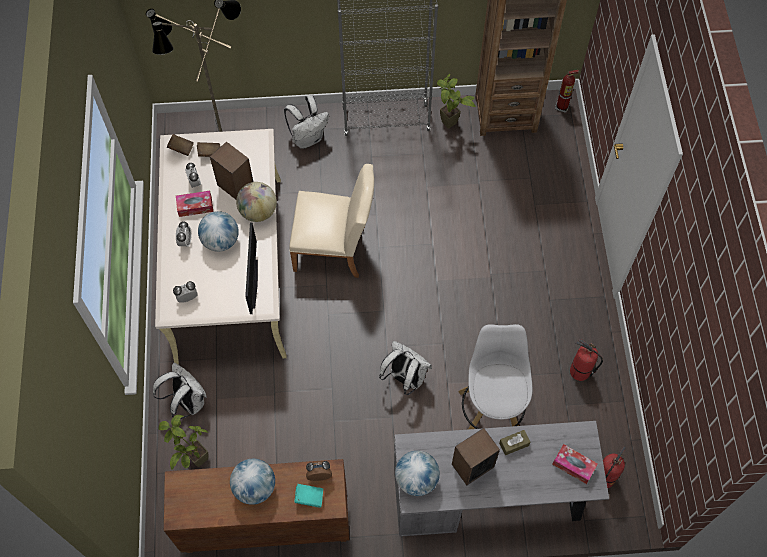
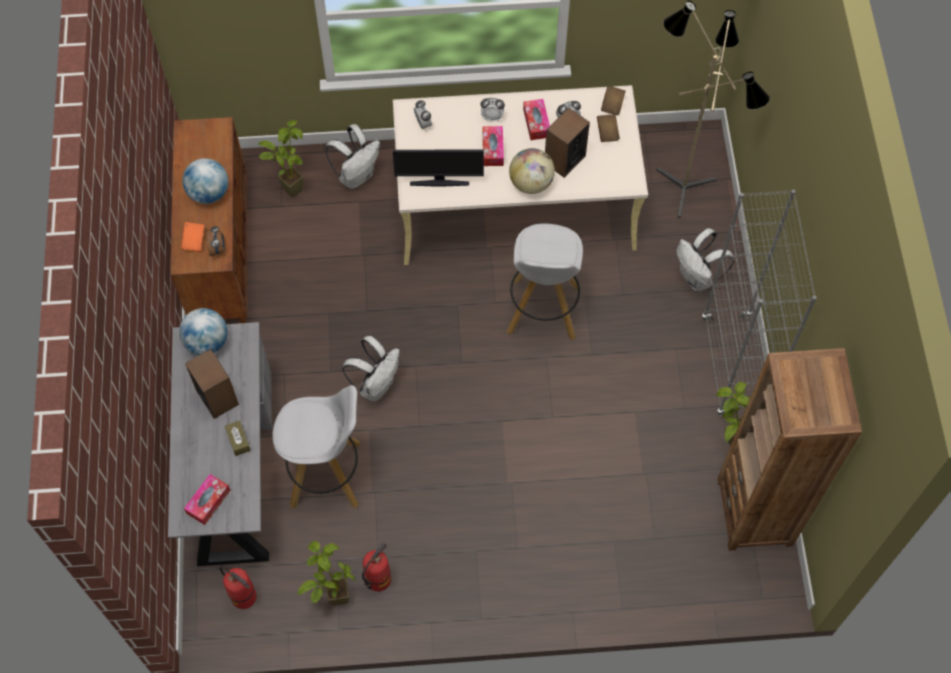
camera: 90 degrees right, 0 degrees up
(221, 241) = (493, 149): globe -> tissue box
(309, 497) = (194, 241): turquoise book -> orange book
(335, 248) = (543, 311): beige chair -> white stool
(562, 106) = (774, 587): fire extinguisher -> none
(597, 407) = (331, 596): none -> potted plant

